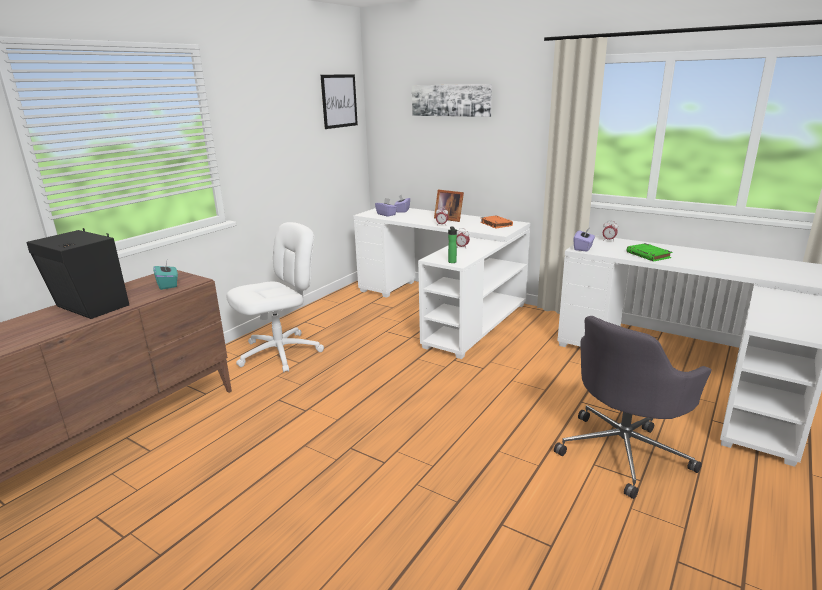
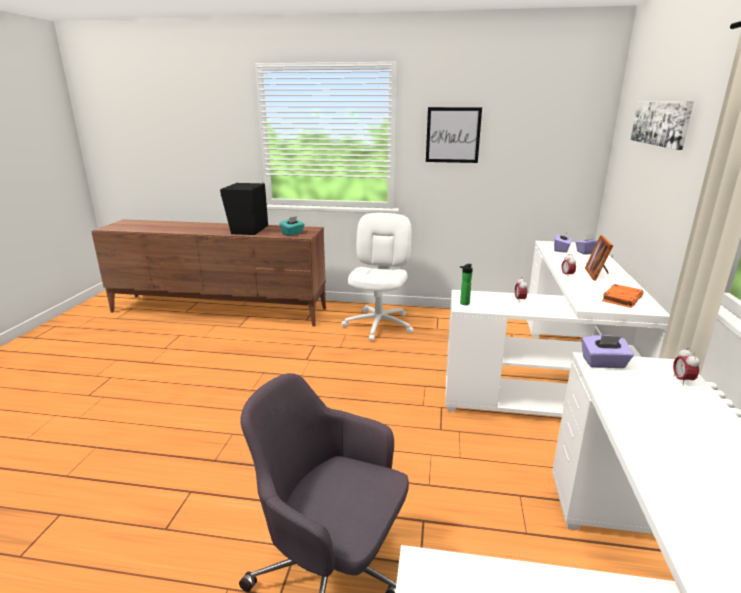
camera: 65 degrees right, 0 degrees up
(280, 352) = (379, 325): white office chair -> white office chair turned 105 degrees counterclockwise
(339, 101) = (567, 116): picture -> picture (453, 135)
(649, 255) = (651, 422): green book -> none

